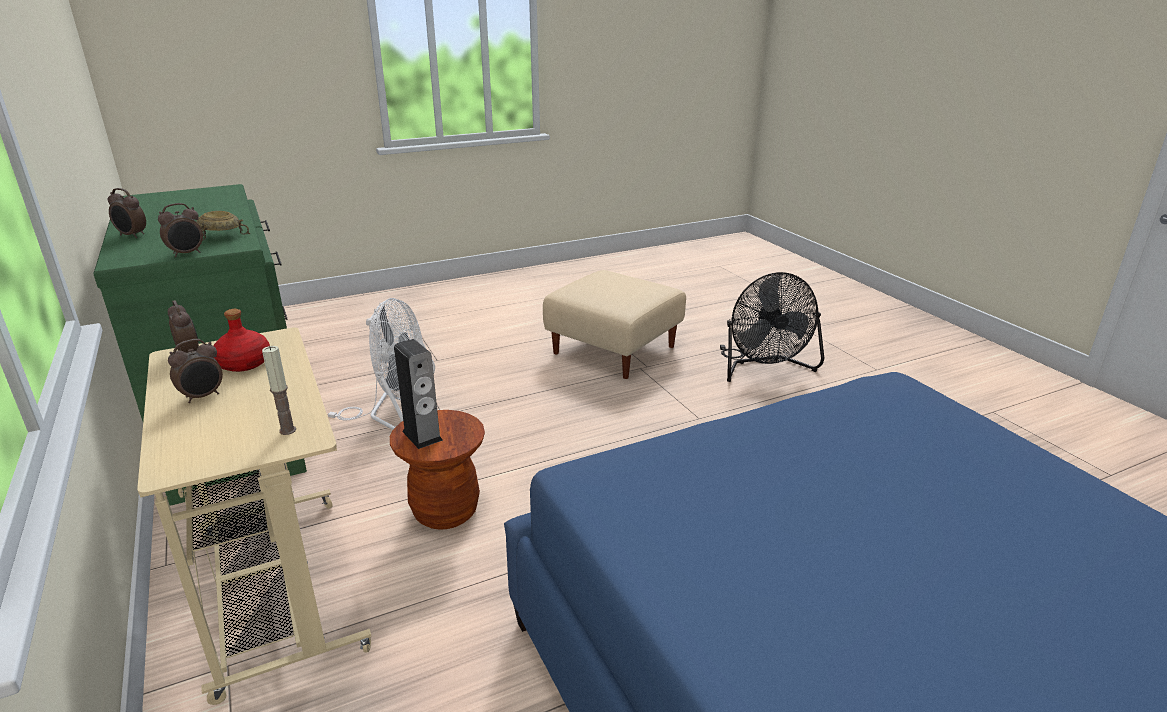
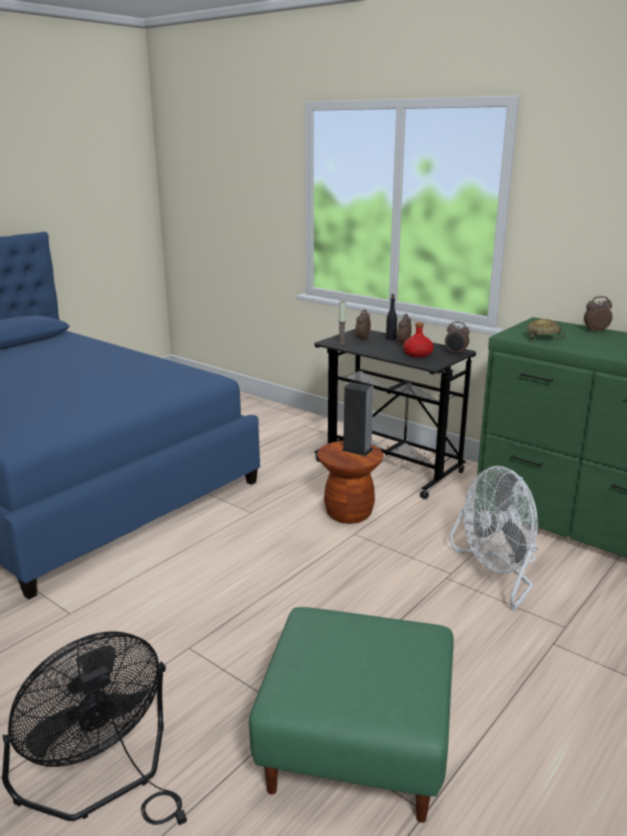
camera: 155 degrees right, 5 degrees down
(182, 421) = (390, 338): none -> black bottle
(187, 254) = (519, 328): alarm clock -> alarm clock (362, 339)
(280, 589) = (389, 466): beige desk -> black desk
(613, 350) = (358, 746): beige ottoman -> green ottoman

